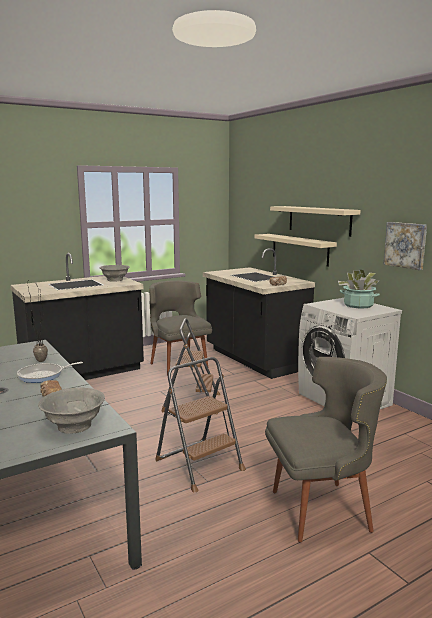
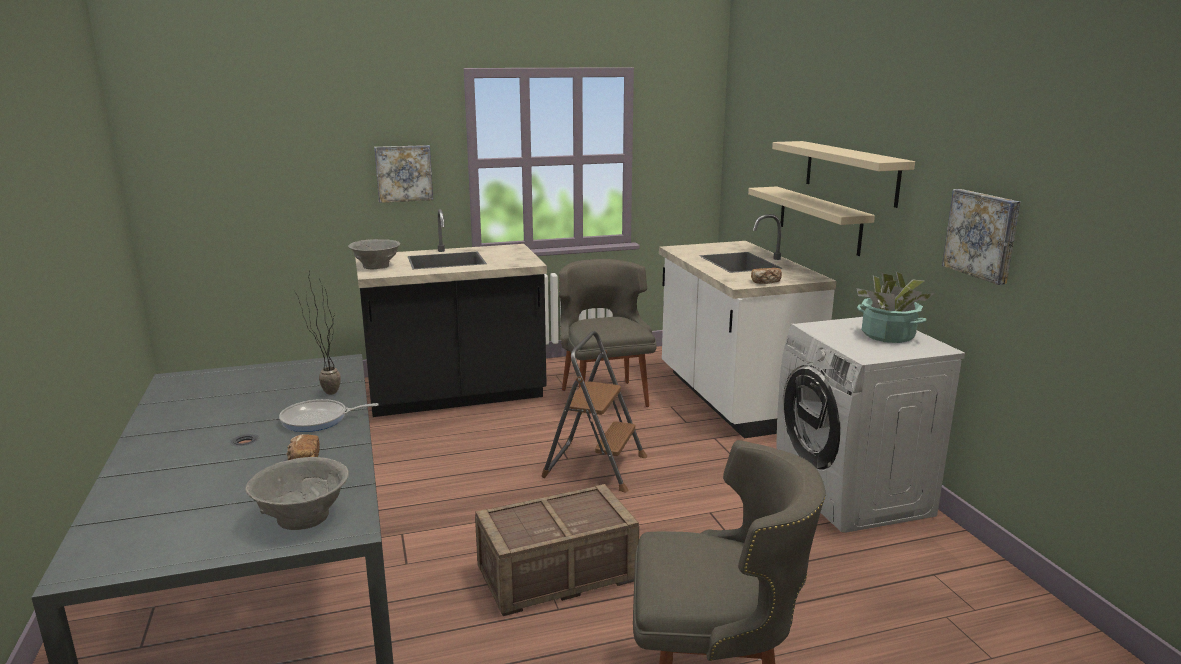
camera: 15 degrees right, 5 degrees up
(39, 231) = (403, 173): none -> picture
(115, 280) = (509, 255): grey bowl -> grey bowl (376, 266)
(197, 463) = (557, 574): brown step ladder -> crate
(254, 359) = (732, 399): black counter -> white counter

